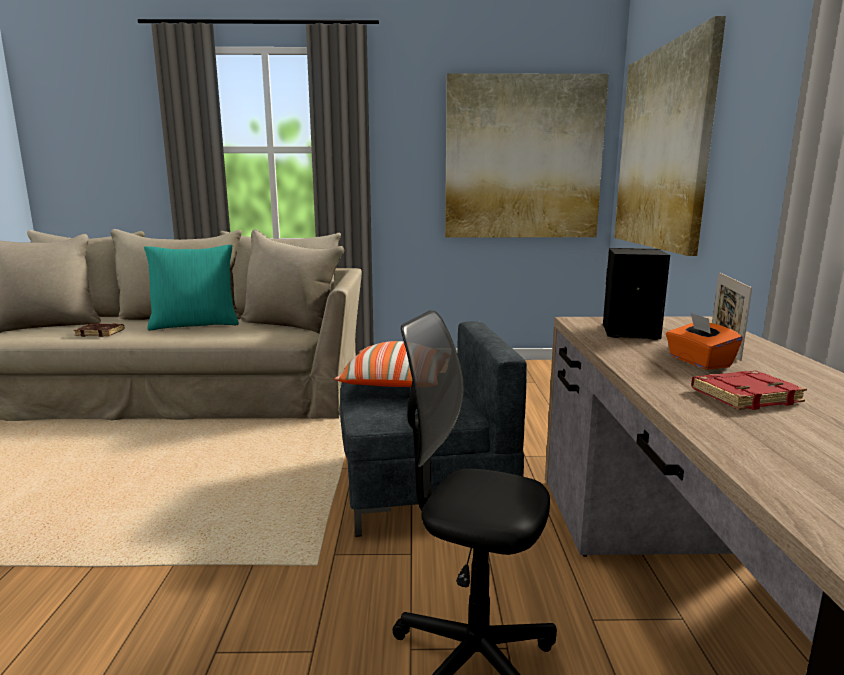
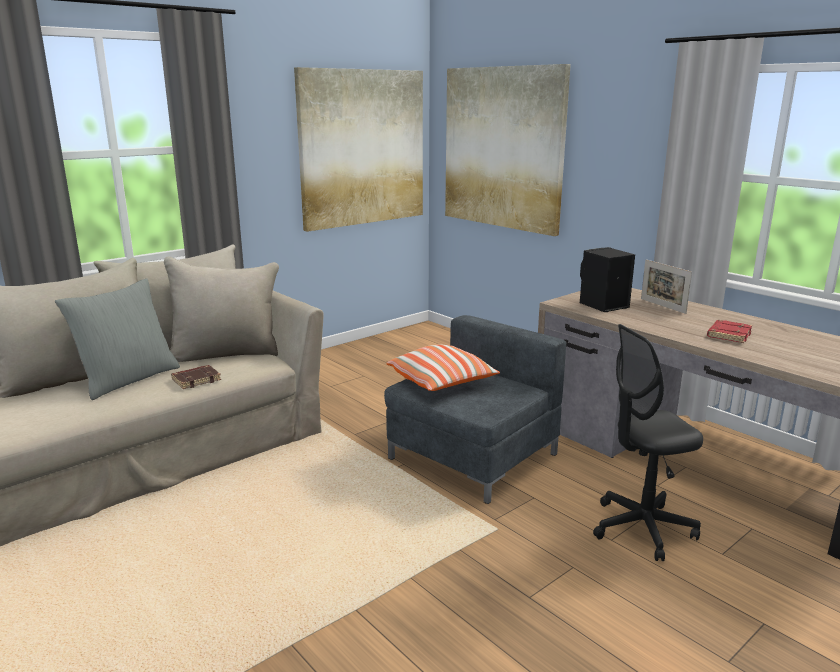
camera: 40 degrees left, 5 degrees up
(101, 333) = (40, 419): brown book -> brown book (196, 380)
(195, 324) = (128, 379): turquoise pillow -> grey pillow
(698, 362) = (674, 319): orange tissue box -> none

